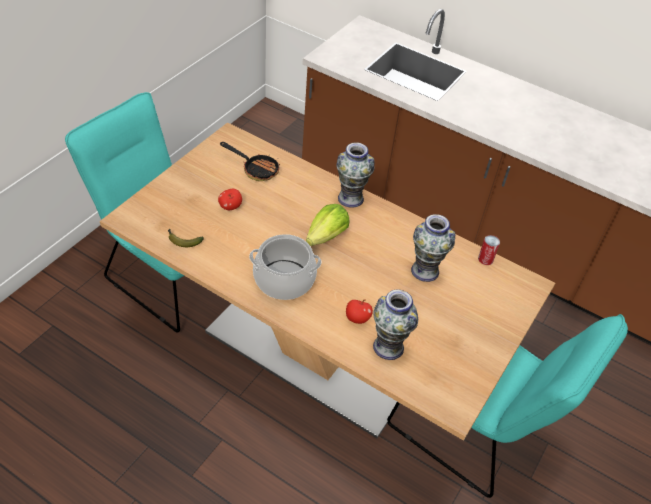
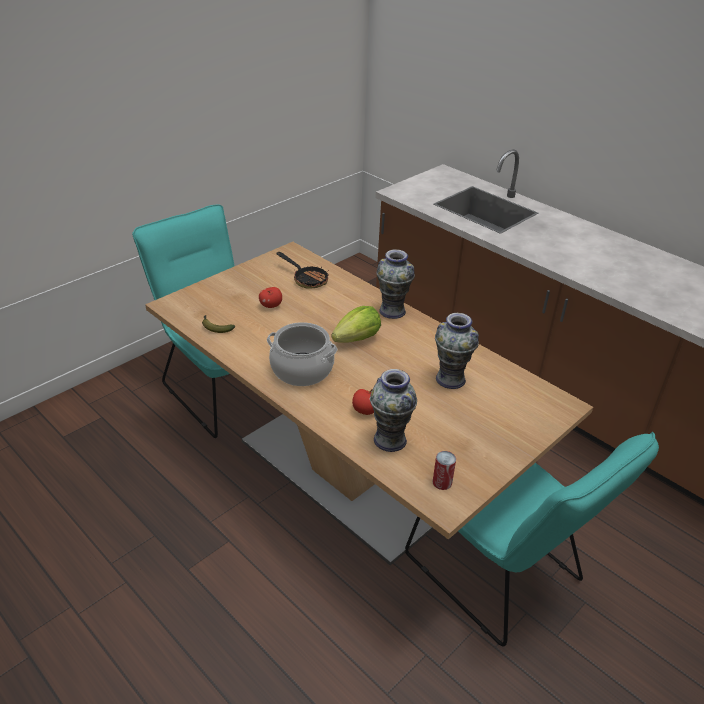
camera: 15 degrees right, 10 degrees down
(485, 259) = (519, 377): can -> can (442, 482)

